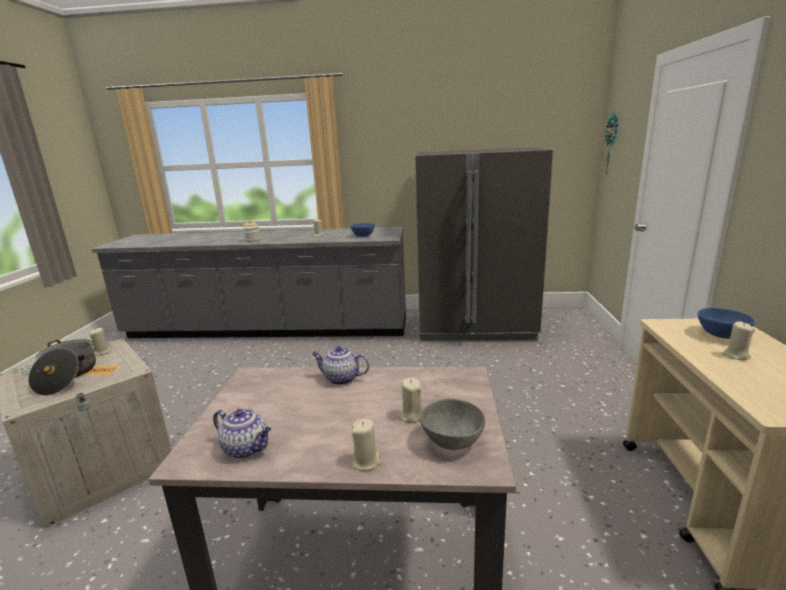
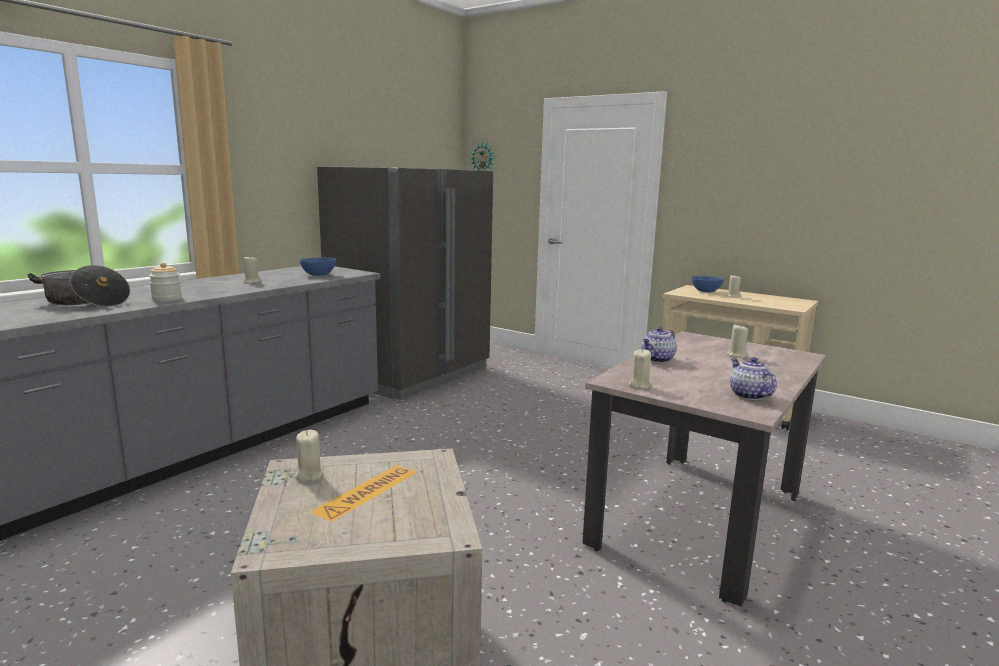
camera: 60 degrees left, 5 degrees down
(67, 376) = (374, 502): cooking pot -> cooking pot (85, 302)
(247, 448) = (748, 395): teapot -> teapot turned 75 degrees counterclockwise
(366, 462) = (786, 372): beige candle -> beige candle (639, 385)
(451, 442) = (776, 354): grey bowl -> none

